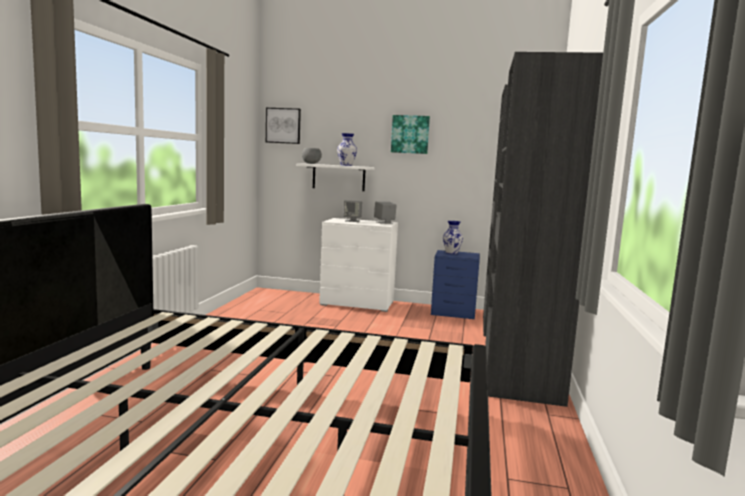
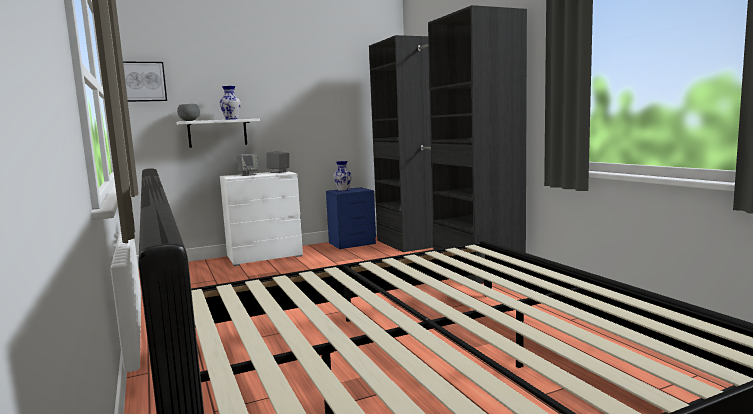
camera: 35 degrees left, 0 degrees up
(410, 134) = (285, 84): picture -> none

